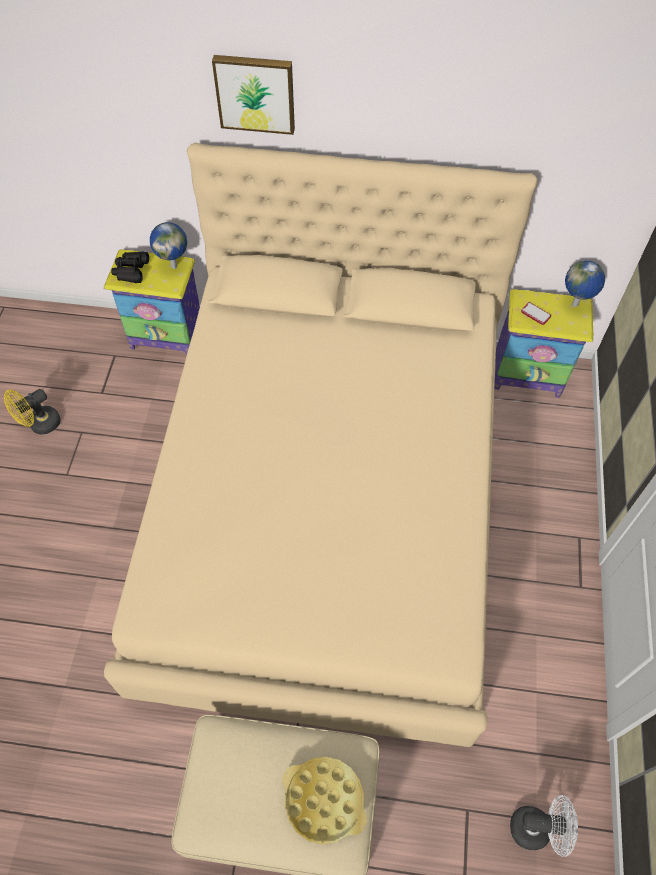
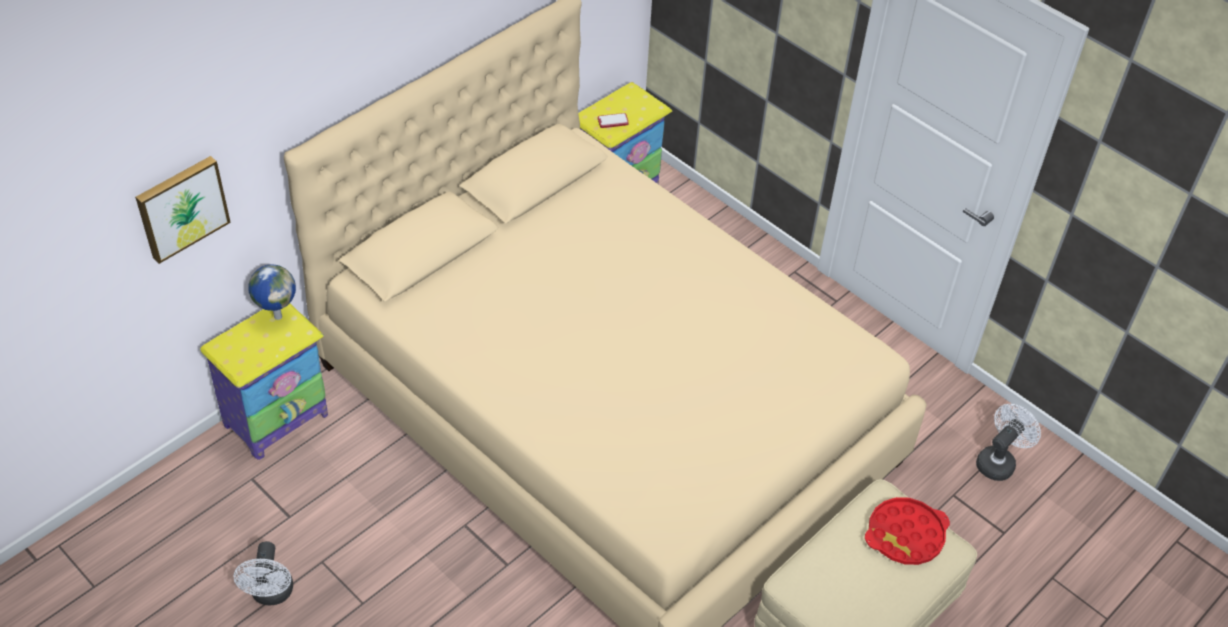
camera: 55 degrees left, 10 degrees down
(40, 425) = (272, 595): yellow fan -> white fan
(131, 270) = (244, 352): black binoculars -> none
(255, 93) = (329, 64): picture -> picture (181, 207)
(324, 801) = (905, 535): yellow tray -> red tray
(575, 305) = (629, 94): globe -> none

